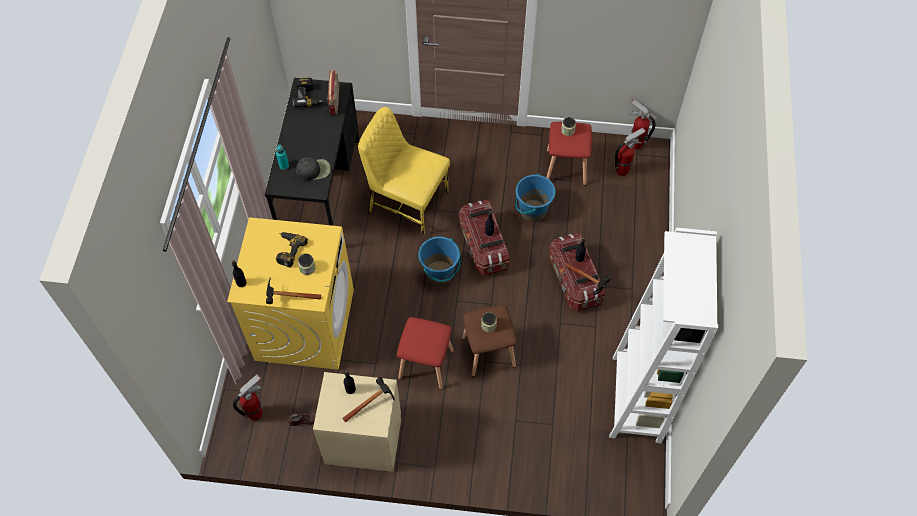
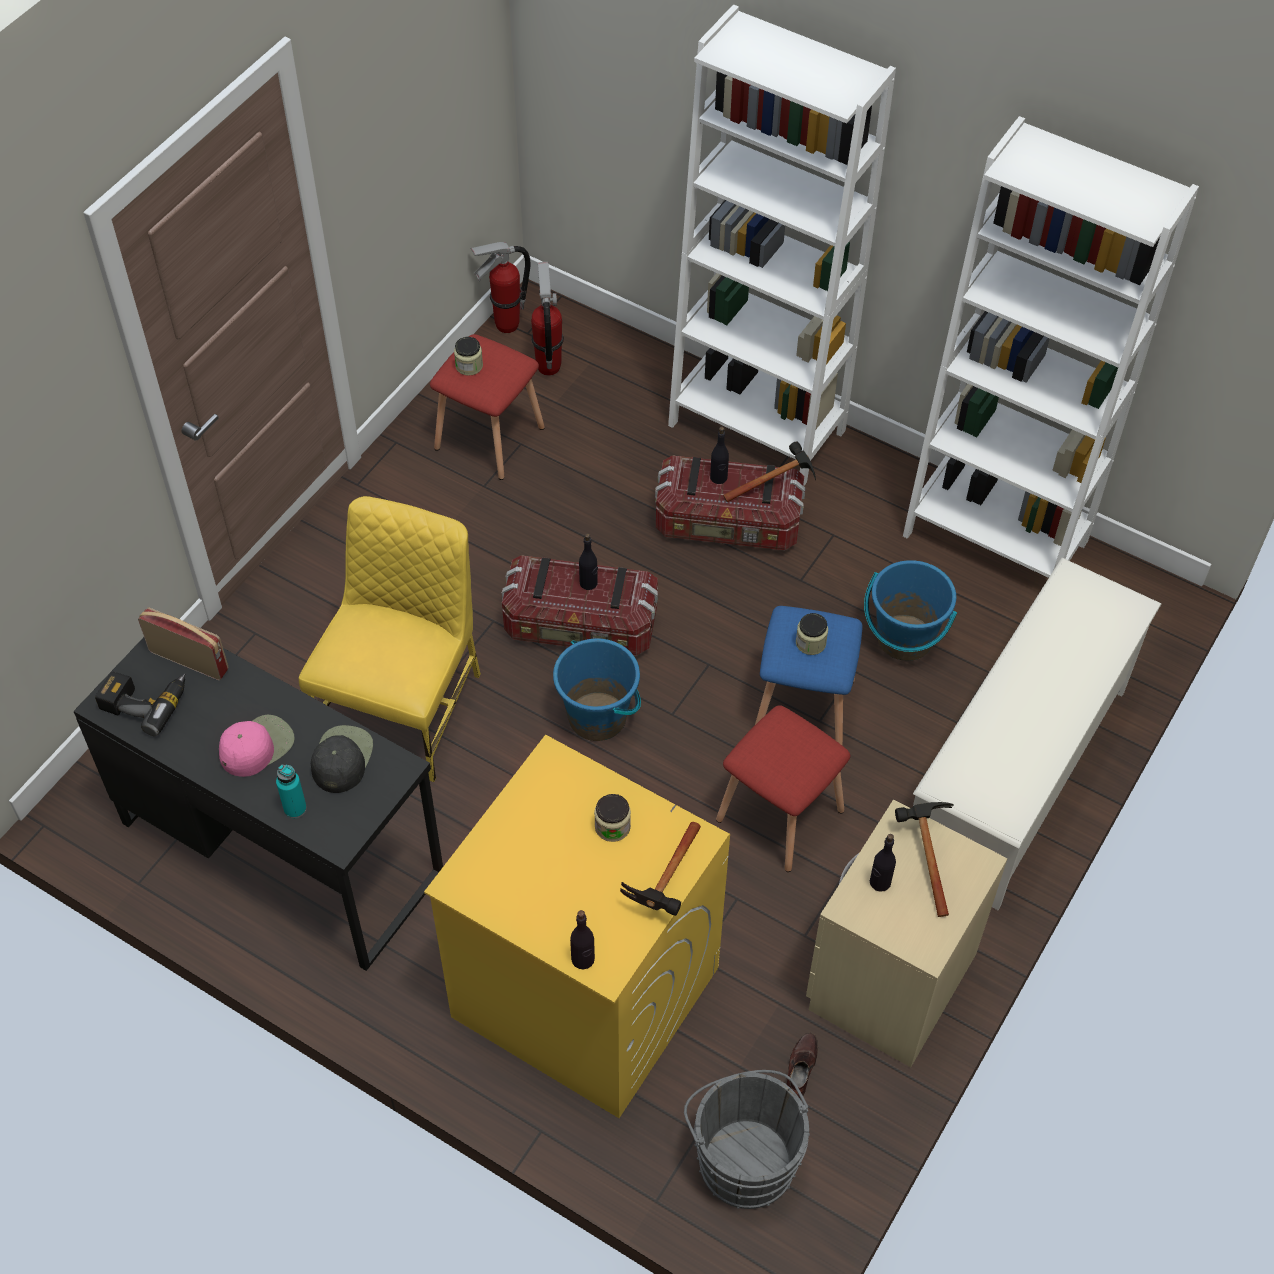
camera: 65 degrees left, 5 degrees down
(256, 414) = (744, 1157): fire extinguisher -> grey bucket
(288, 250) = (549, 847): power drill -> none
(306, 140) = (256, 746): none -> pink cap
(407, 201) = (405, 707): yellow chair -> yellow chair turned 150 degrees clockwise
(487, 352) = (804, 709): brown stool -> blue stool
(499, 456) = (1016, 774): none -> white shoe rack
(532, 211) = (550, 523): blue bucket -> blue bucket (904, 639)
(640, 269) = (757, 428): none -> white bookcase

